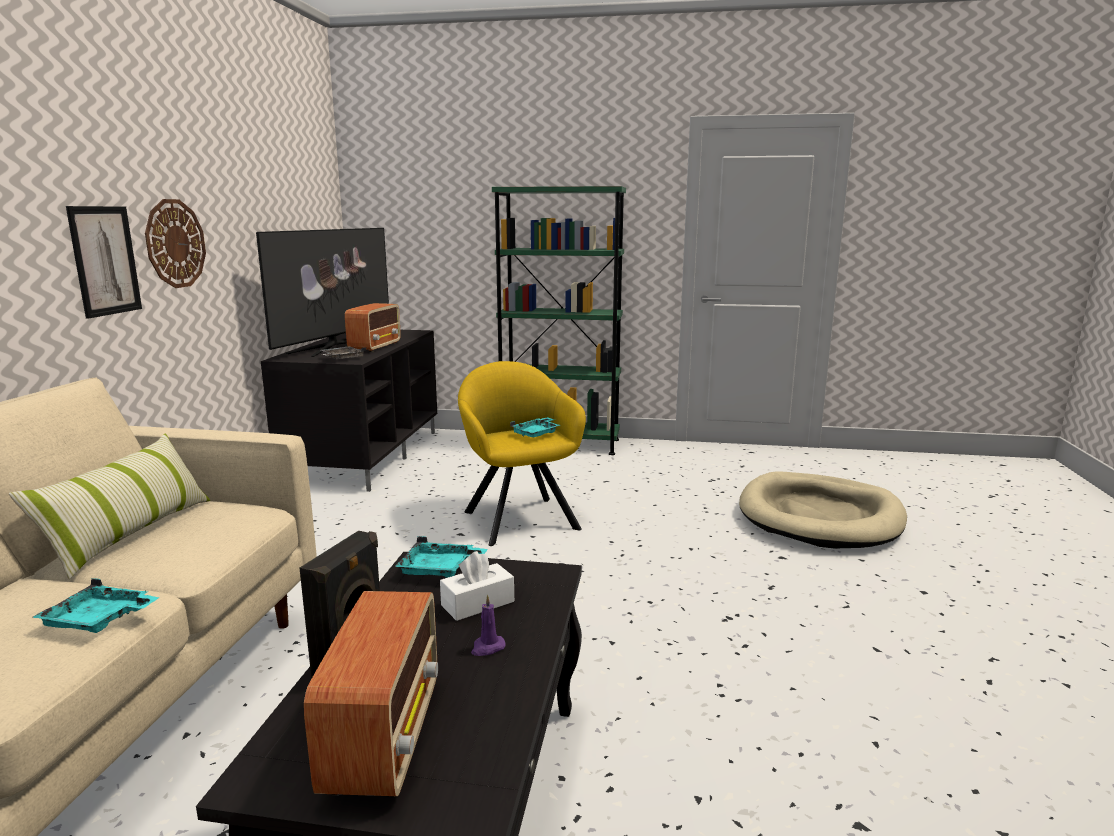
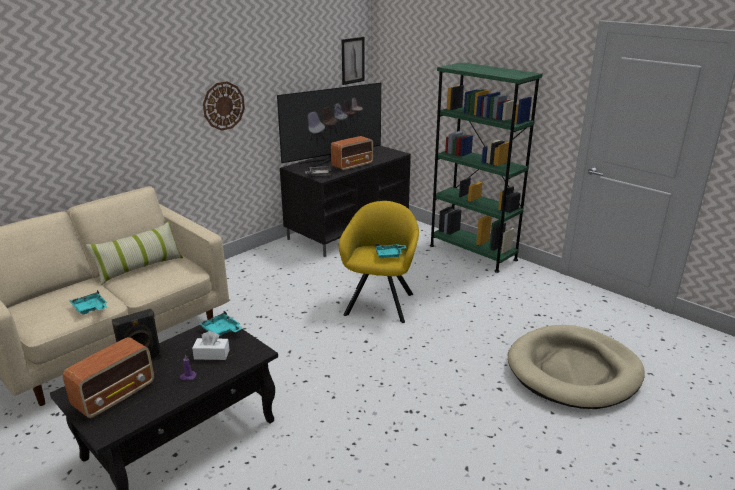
camera: 35 degrees right, 10 degrees up
(105, 260) = (177, 121): picture -> picture (352, 60)

